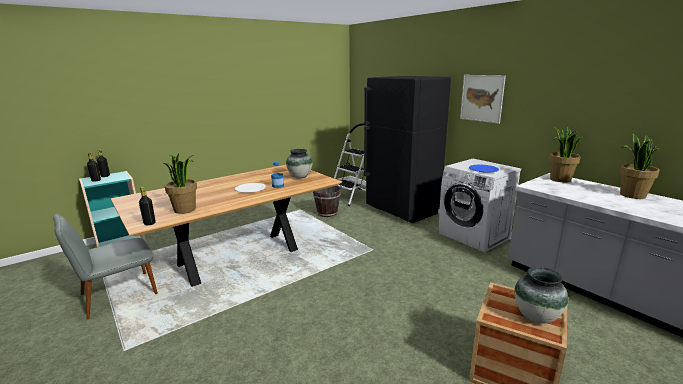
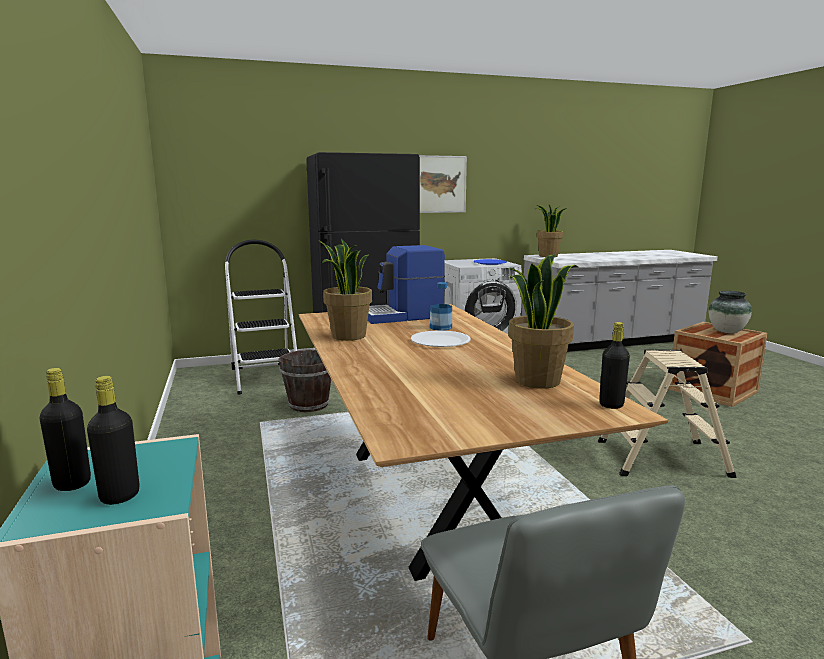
camera: 70 degrees left, 5 degrees down
(299, 177) = (402, 316): vase -> coffee machine
(315, 328) = (662, 458): none -> beige step ladder
(632, 195) = (599, 254): potted plant -> potted plant (348, 336)

